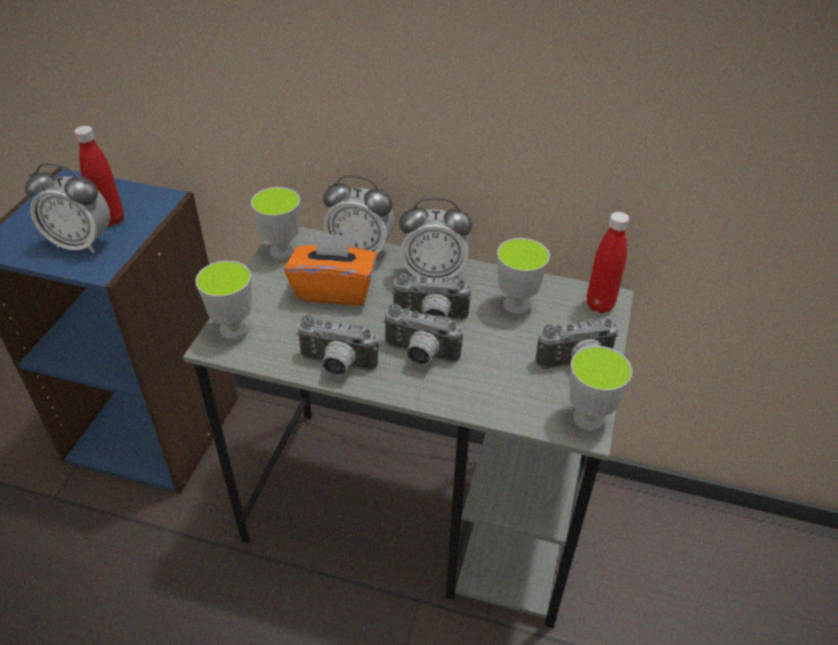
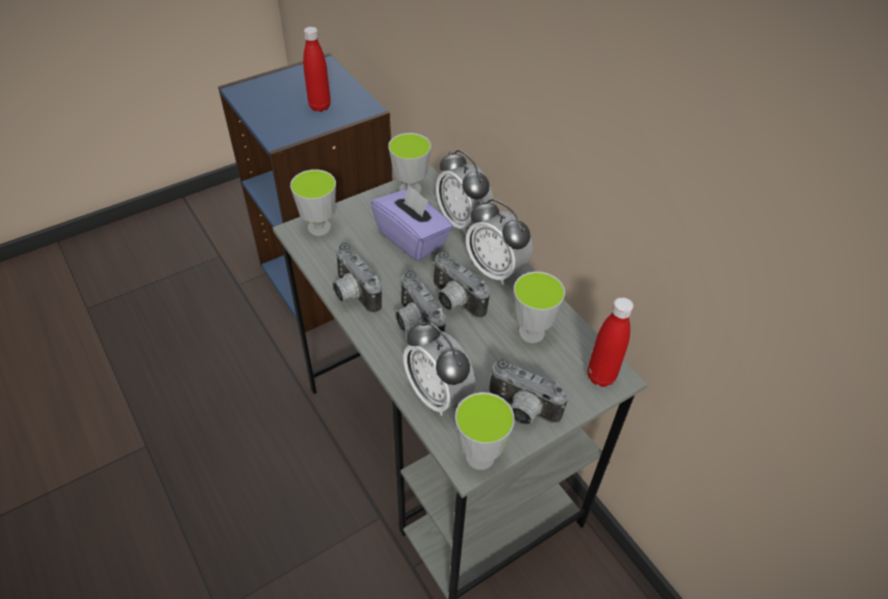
camera: 40 degrees right, 5 degrees up
(81, 243) = (286, 114): alarm clock -> alarm clock (438, 394)
(334, 290) = (412, 238): orange tissue box -> purple tissue box

